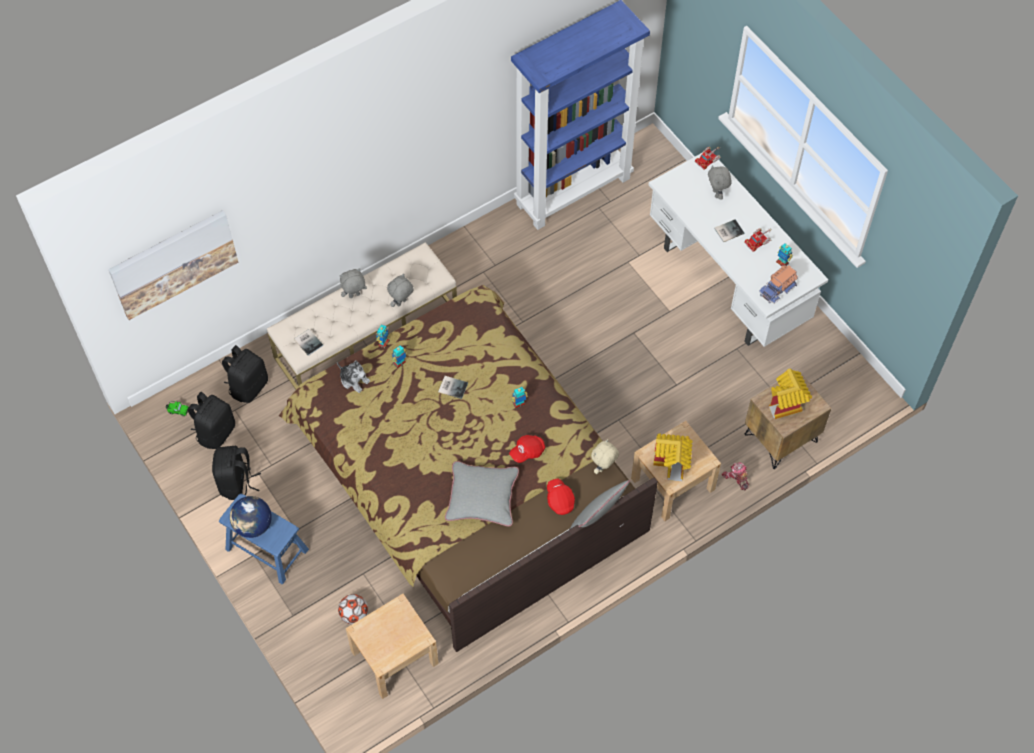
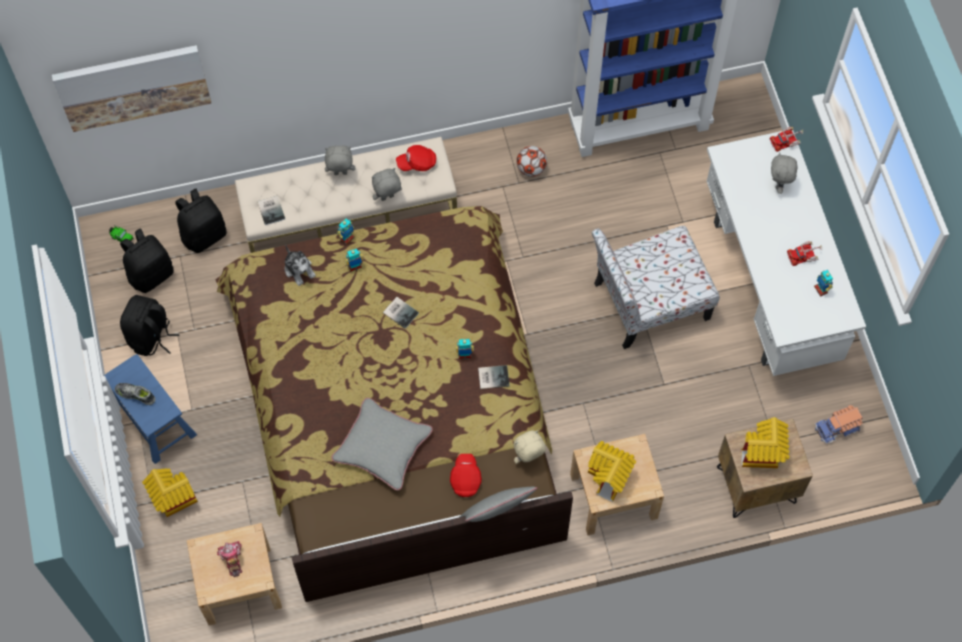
camera: 20 degrees right, 5 degrees up
(253, 525) = (135, 394): globe -> shoe
(309, 608) = (171, 500): none -> toy house
(354, 614) = (215, 523): football -> football (531, 168)
(527, 452) = (452, 412): red cap -> red cap (417, 163)
(637, 325) = (648, 302): none -> chair
(728, 231) = (774, 232): book -> book (492, 376)
(736, 478) = (686, 514): toy robot -> toy robot (231, 559)
(778, 289) = (803, 319): toy truck -> toy truck (837, 428)

